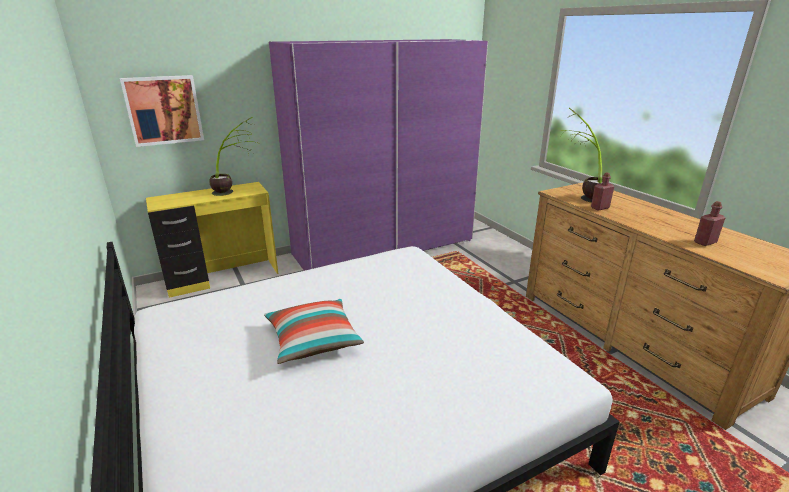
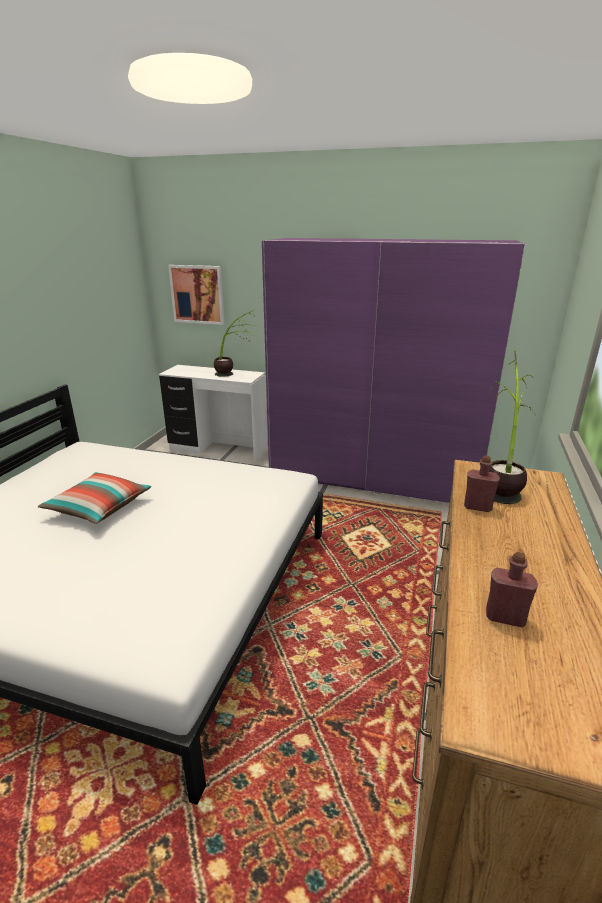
camera: 45 degrees right, 0 degrees up
(223, 277) = (218, 449): yellow desk -> white desk

